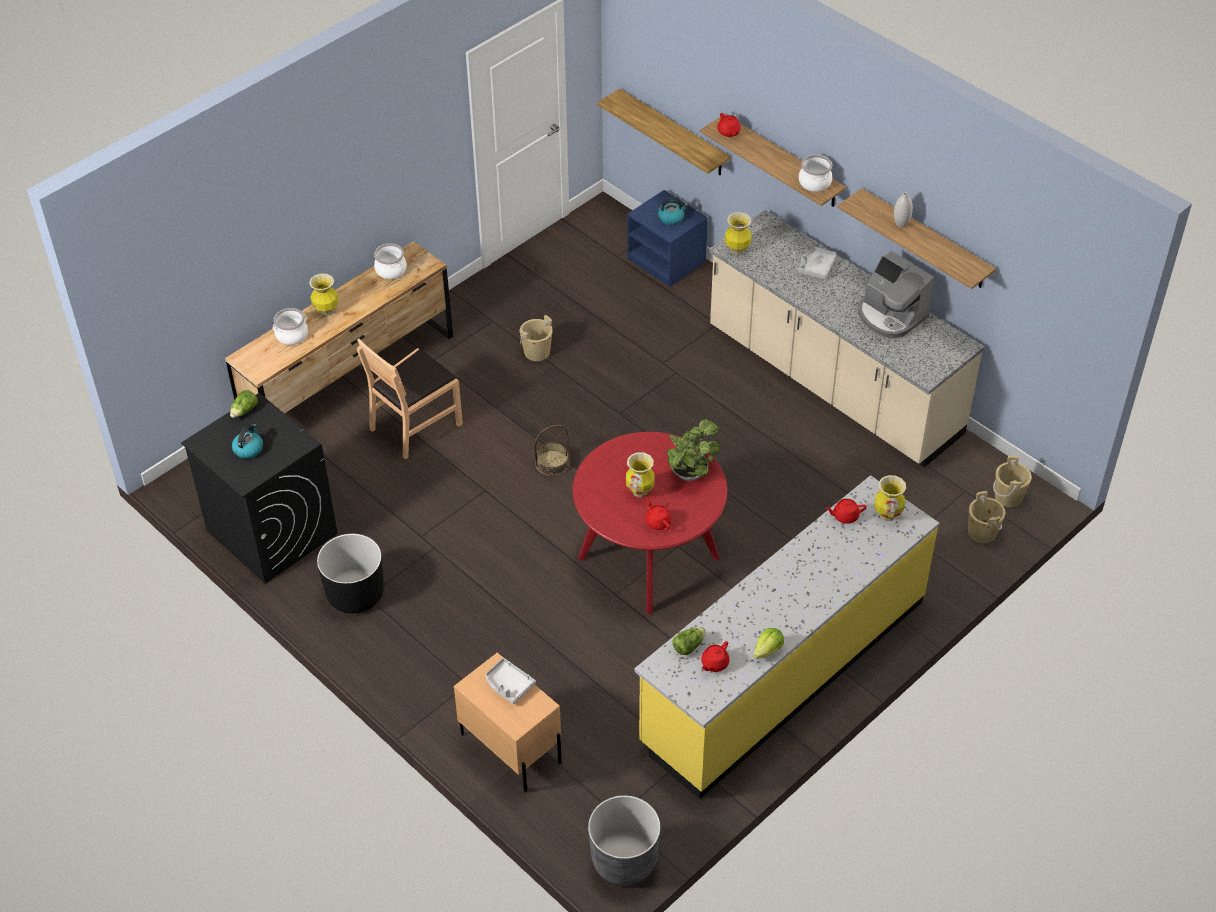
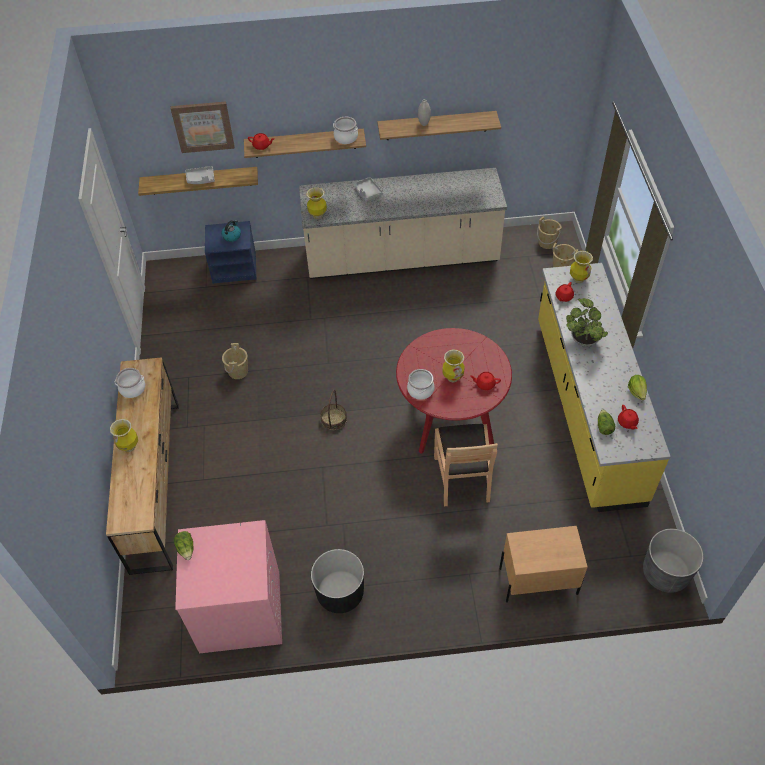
camera: 50 degrees left, 5 degrees up
(248, 449) = (226, 568): kettle -> none
(271, 531) = (239, 612): black washing machine -> pink washing machine
(291, 335) = (129, 480): cooking pot -> cooking pot (420, 390)
(415, 425) = (231, 471): brown chair -> brown chair (462, 478)
(509, 685) = (539, 543): grey tray -> grey tray (201, 179)
(689, 72) = (203, 126): none -> picture
(690, 472) = (459, 345): potted plant -> potted plant (583, 339)
(890, 316) = (436, 187): coffee machine -> none

